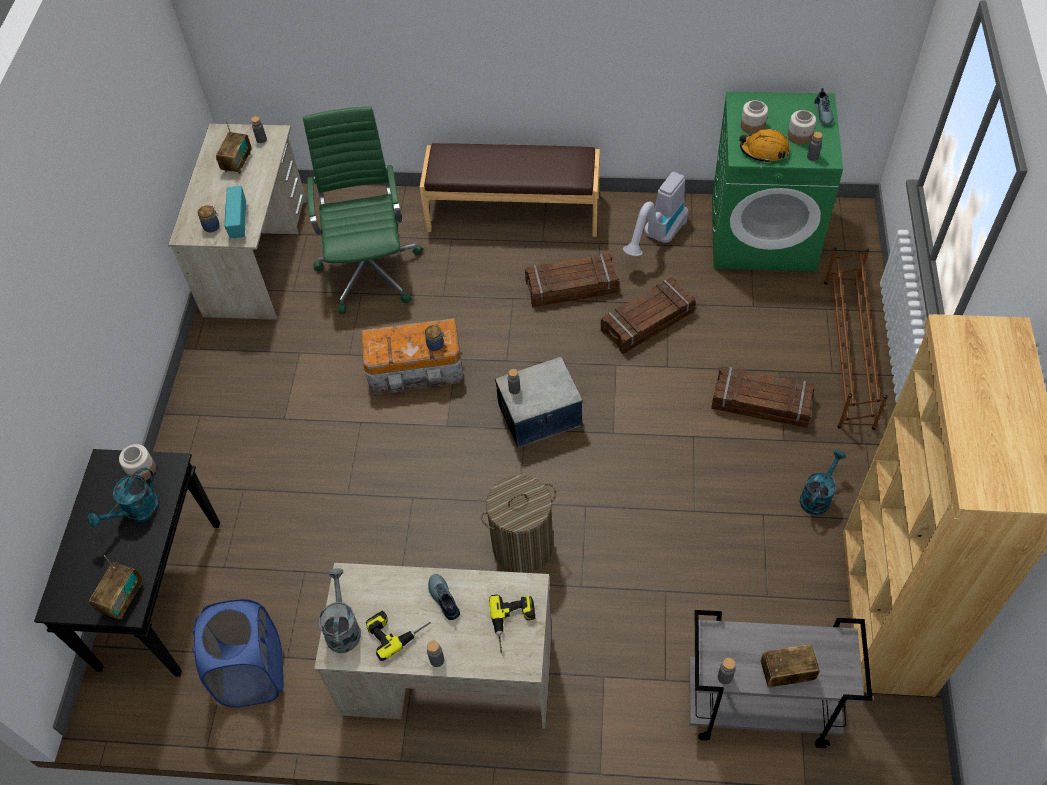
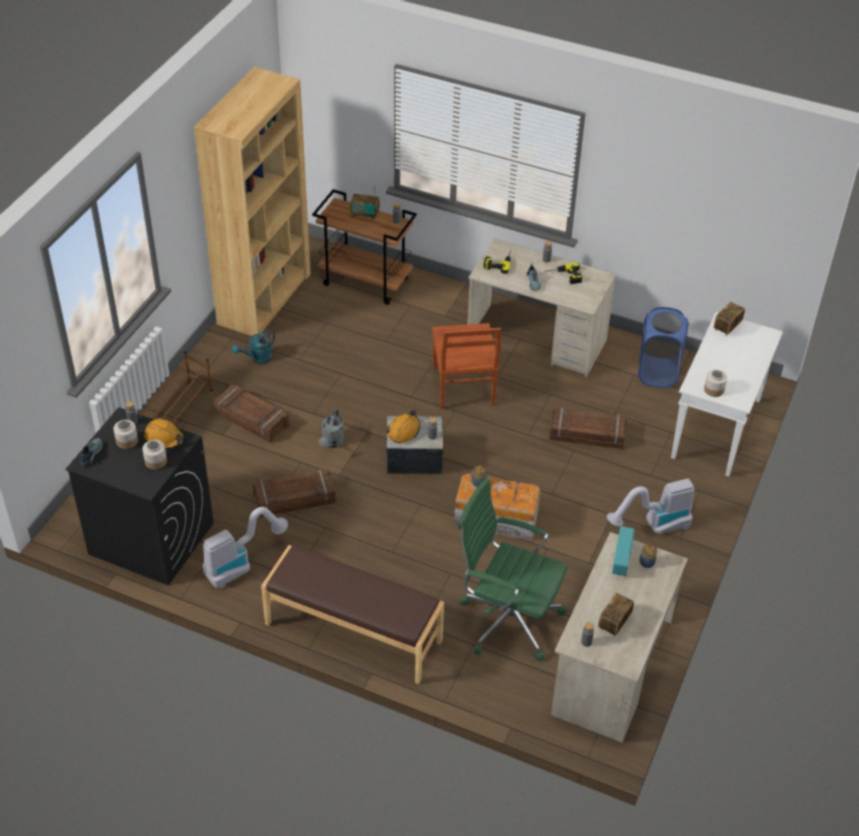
camera: 165 degrees left, 10 degrees down
(137, 512) = (717, 367): turquoise watering can -> none
(160, 593) = (716, 429): black console table -> white console table
(232, 419) = (653, 526): none -> vacuum cleaner
(342, 627) = (596, 285): grey watering can -> grey watering can (332, 443)
(370, 269) = (507, 619): green office chair -> green office chair turned 105 degrees clockwise
(523, 545) = (463, 387): laundry basket -> brown chair
(551, 385) = (403, 431): none -> orange hard hat
(571, 286) = (338, 546): crate -> crate (587, 434)
(758, 708) = (366, 282): grey cart -> brown cart
(763, 234) = (150, 538): green washing machine -> black washing machine

